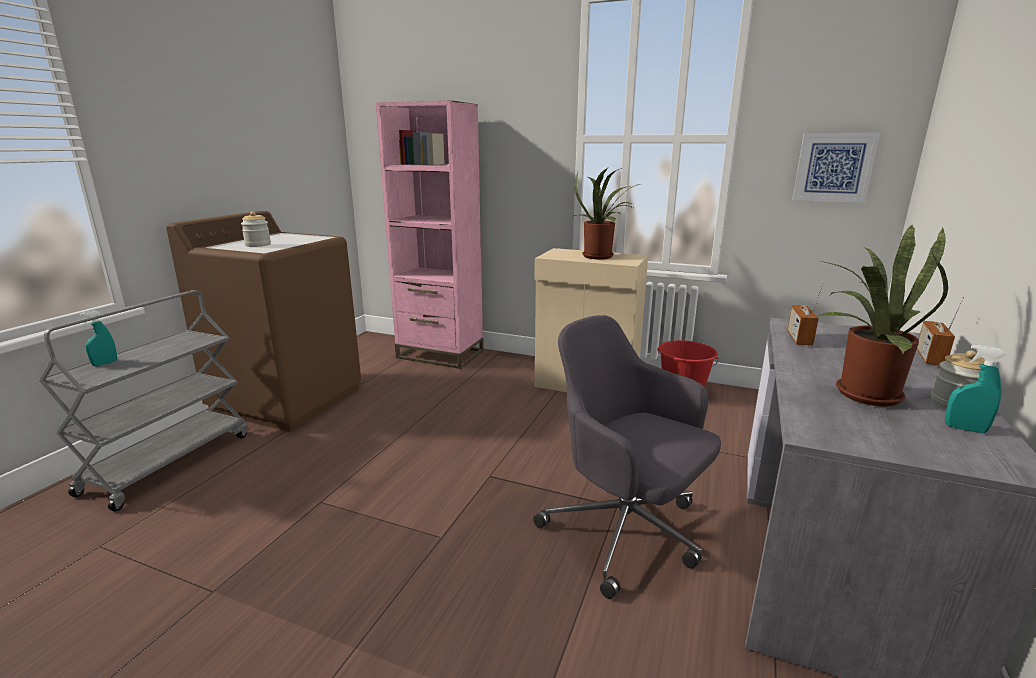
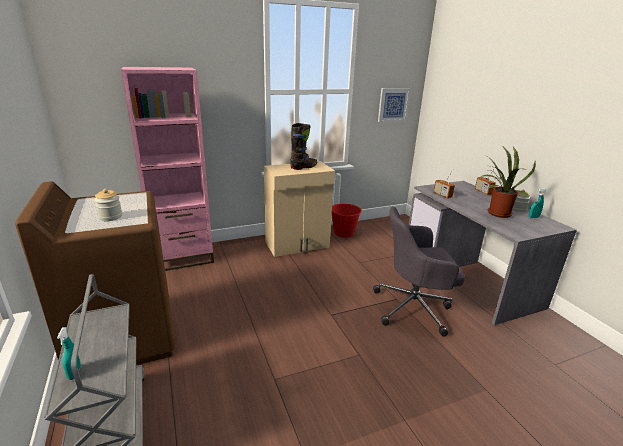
camera: 45 degrees left, 5 degrees up
(601, 256) = (304, 167): potted plant -> black boot

